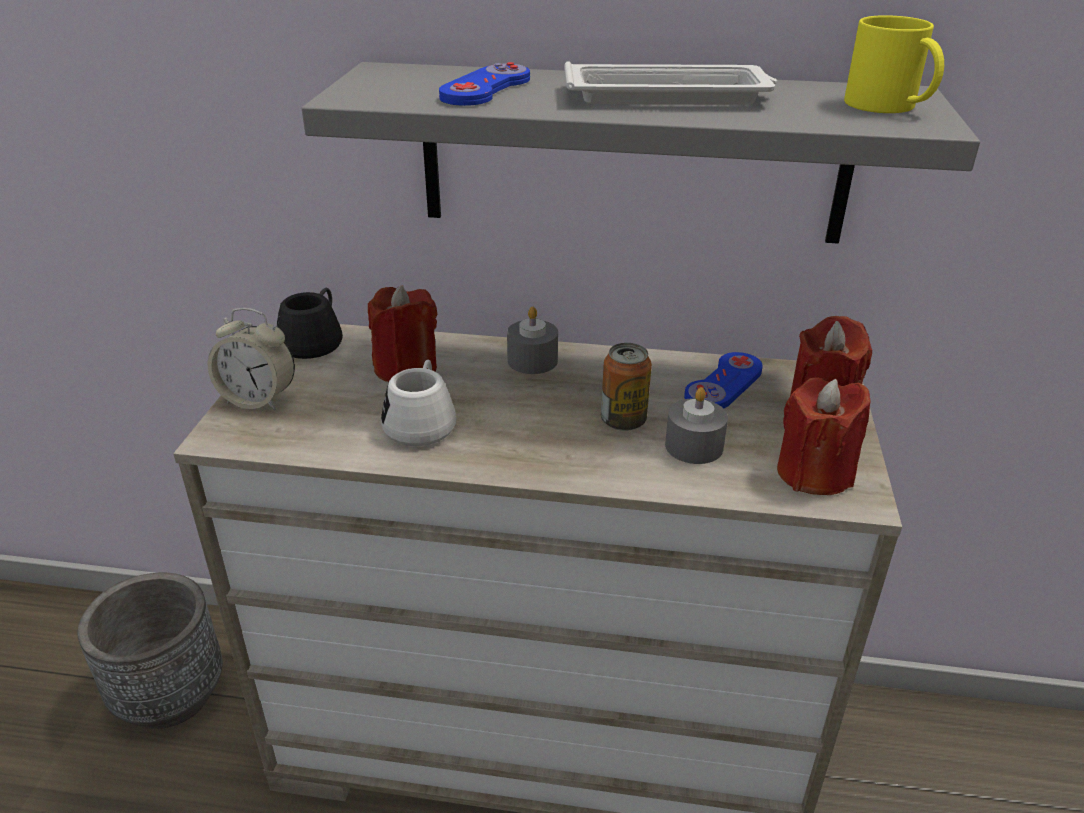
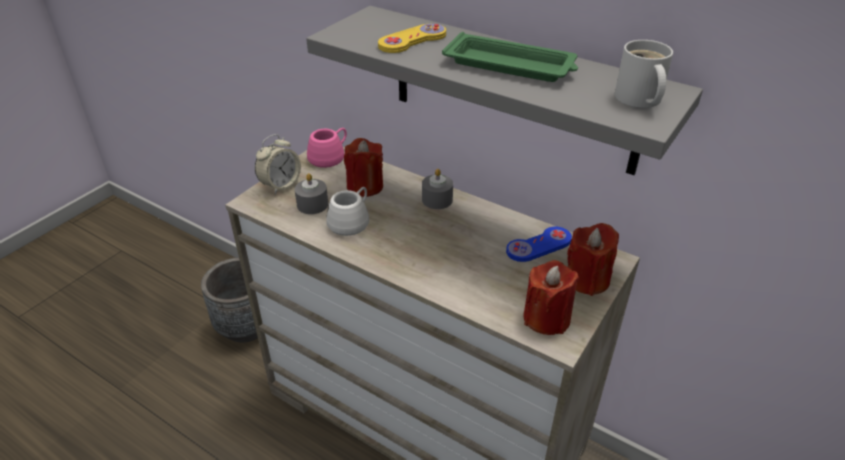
camera: 25 degrees right, 5 degrees up
(258, 399) = (280, 185): alarm clock -> alarm clock turned 90 degrees counterclockwise
(315, 341) = (330, 157): black mug -> pink mug
(486, 89) = (412, 40): blue game controller -> yellow game controller
(623, 421) = (460, 252): can -> none
(669, 96) = (511, 65): white tray -> green tray
(694, 446) = (488, 279): grey candle -> grey candle (312, 204)
(883, 106) = (638, 100): yellow mug -> white mug

